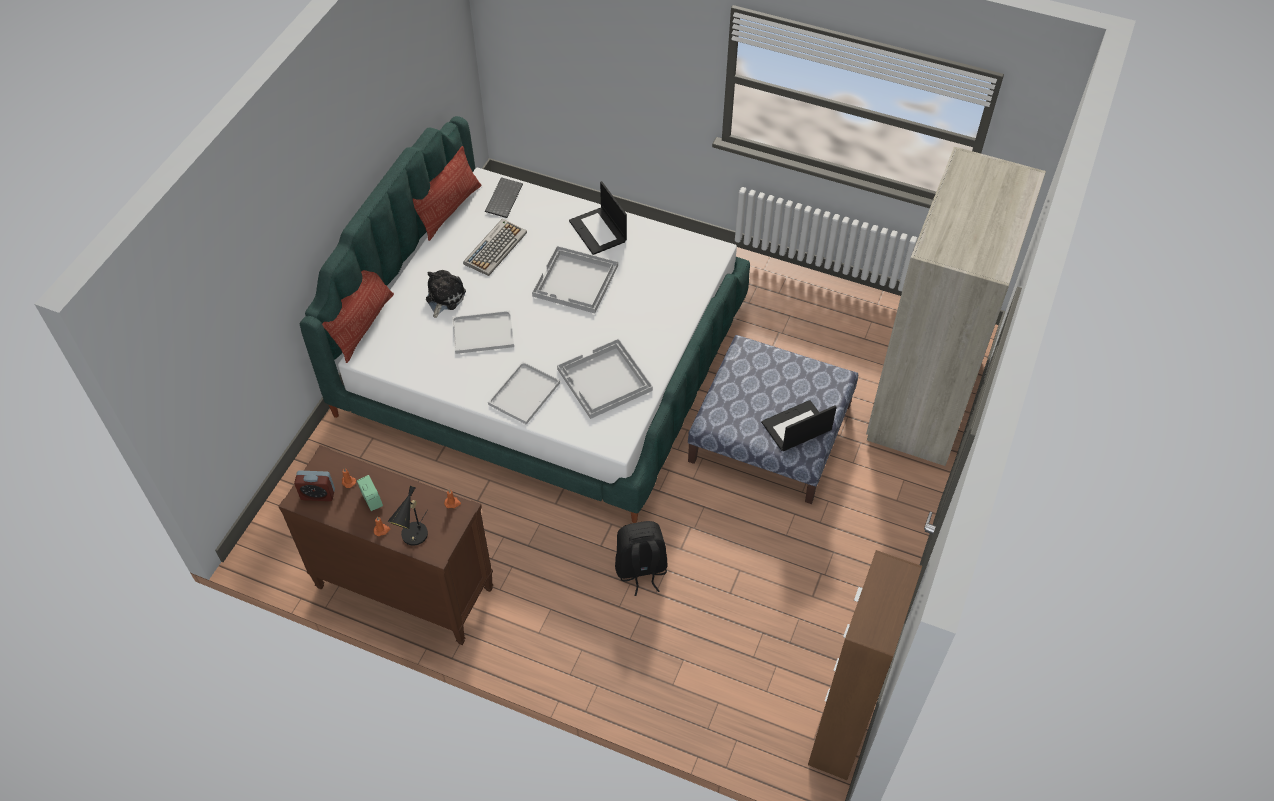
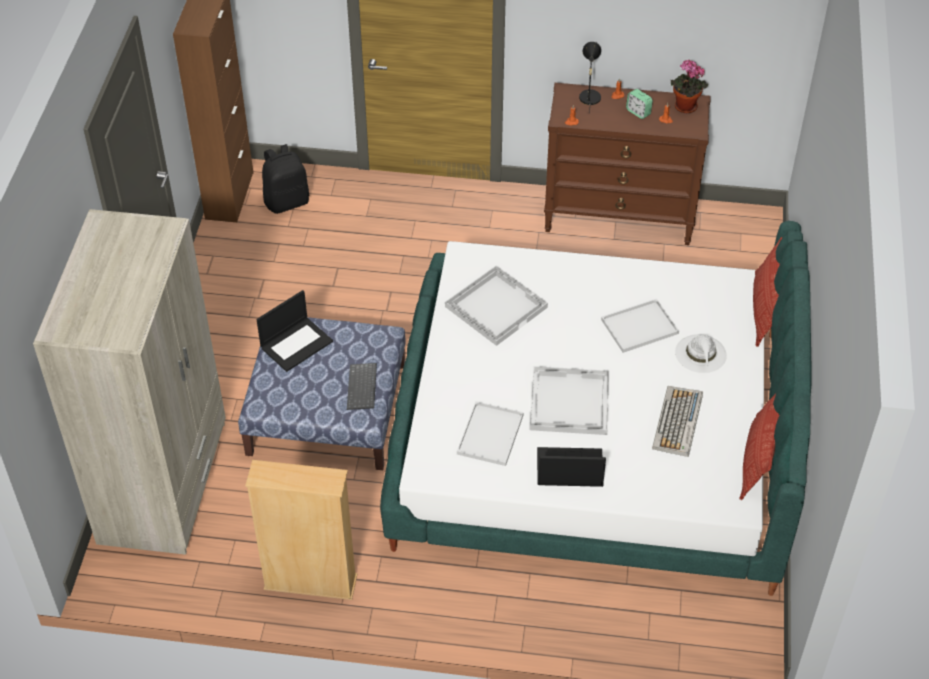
camera: 165 degrees right, 5 degrees down
(318, 494) = (684, 108): alarm clock -> potted plant
(444, 297) = (701, 354): plush toy -> white hat
(503, 198) = (703, 489): keyboard -> keyboard (363, 388)
(524, 395) = (568, 278): white tray -> white tray (490, 433)
(598, 231) = (569, 469): laptop -> laptop turned 45 degrees counterclockwise
(641, 570) = (421, 269): black backpack -> black backpack (287, 201)
(808, 295) = (310, 582): none -> beige bookcase

